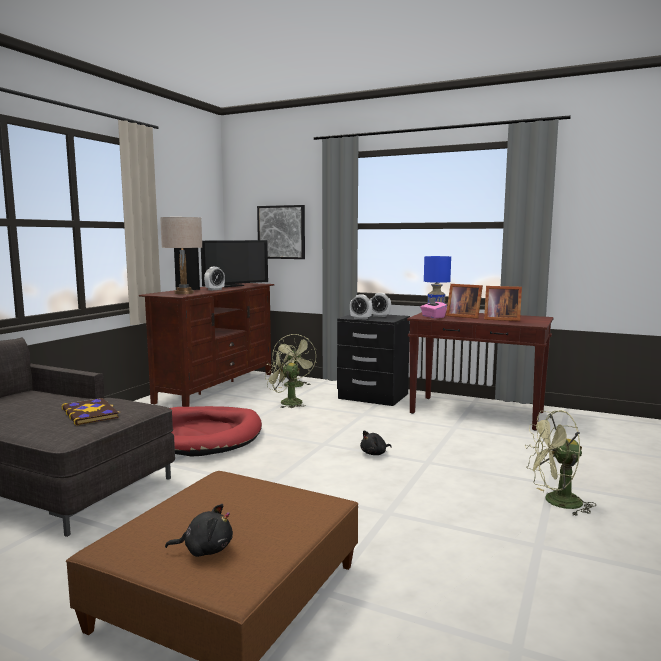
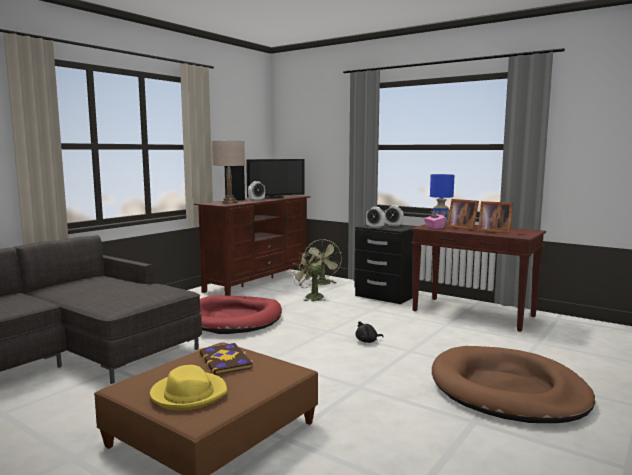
camera: 10 degrees right, 0 degrees up
(91, 413) = (137, 294): book -> book (226, 360)
(205, 550) = (189, 394): black plush toy -> yellow hat
(281, 232) = (317, 152): picture -> none
(556, 502) = (507, 390): green fan -> brown dog bed

